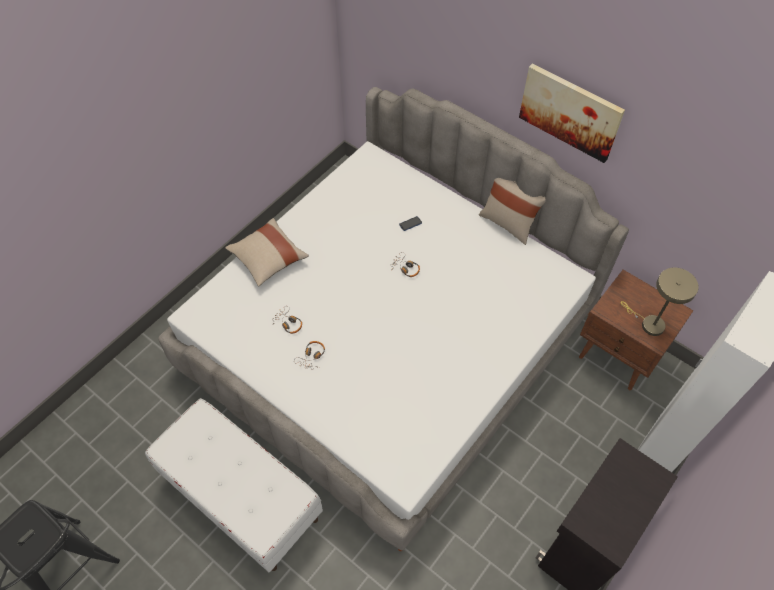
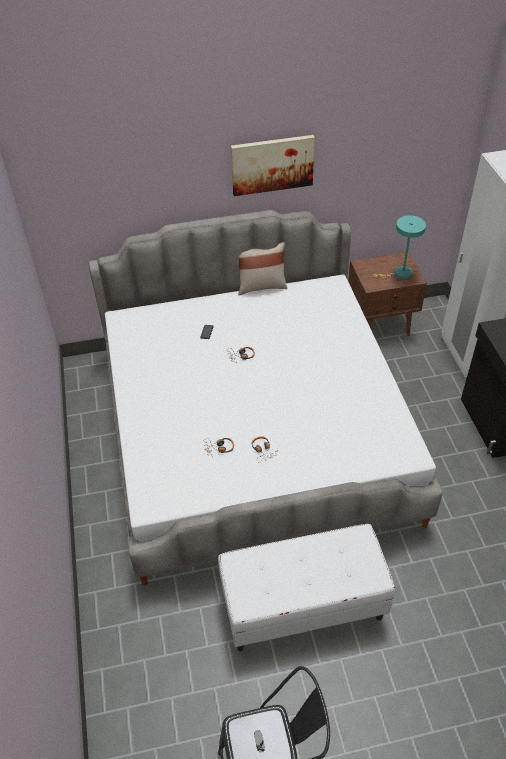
camera: 50 degrees left, 10 degrees down
(268, 259) = (147, 428): beige pillow -> none
(648, 324) = (399, 274): beige table lamp -> turquoise table lamp

